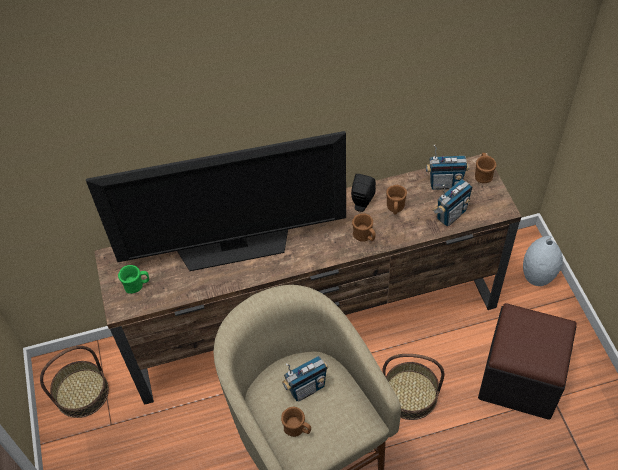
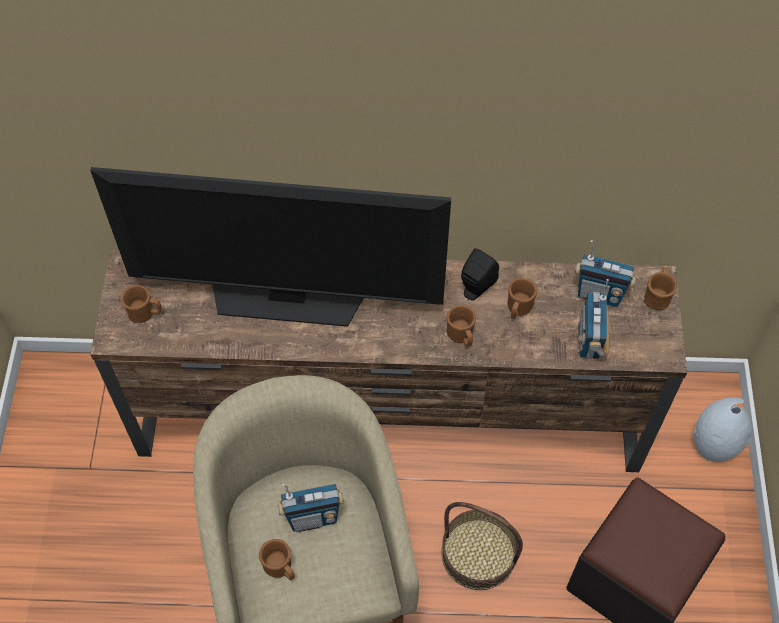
camera: 15 degrees right, 5 degrees up
(82, 393) = (68, 416): basket -> none
(137, 285) = (145, 314): green mug -> brown mug
(451, 215) = (590, 341): radio -> radio turned 120 degrees clockwise

